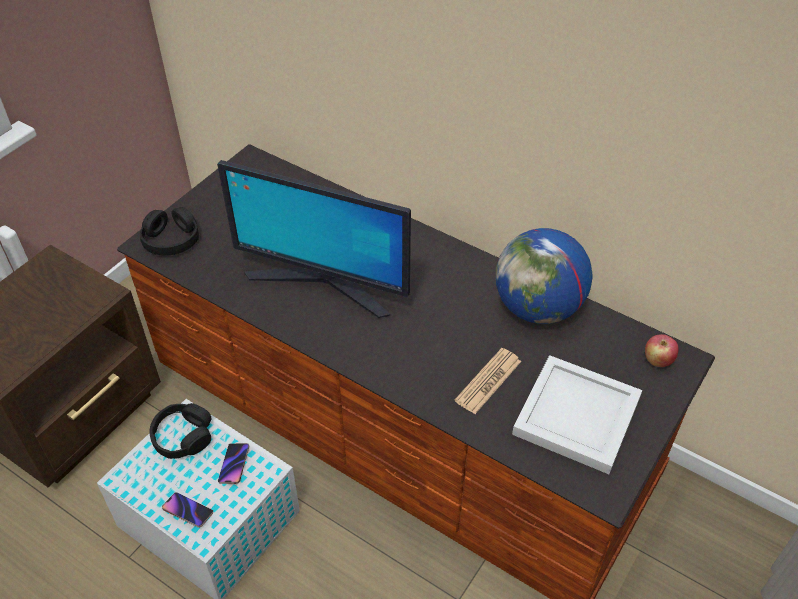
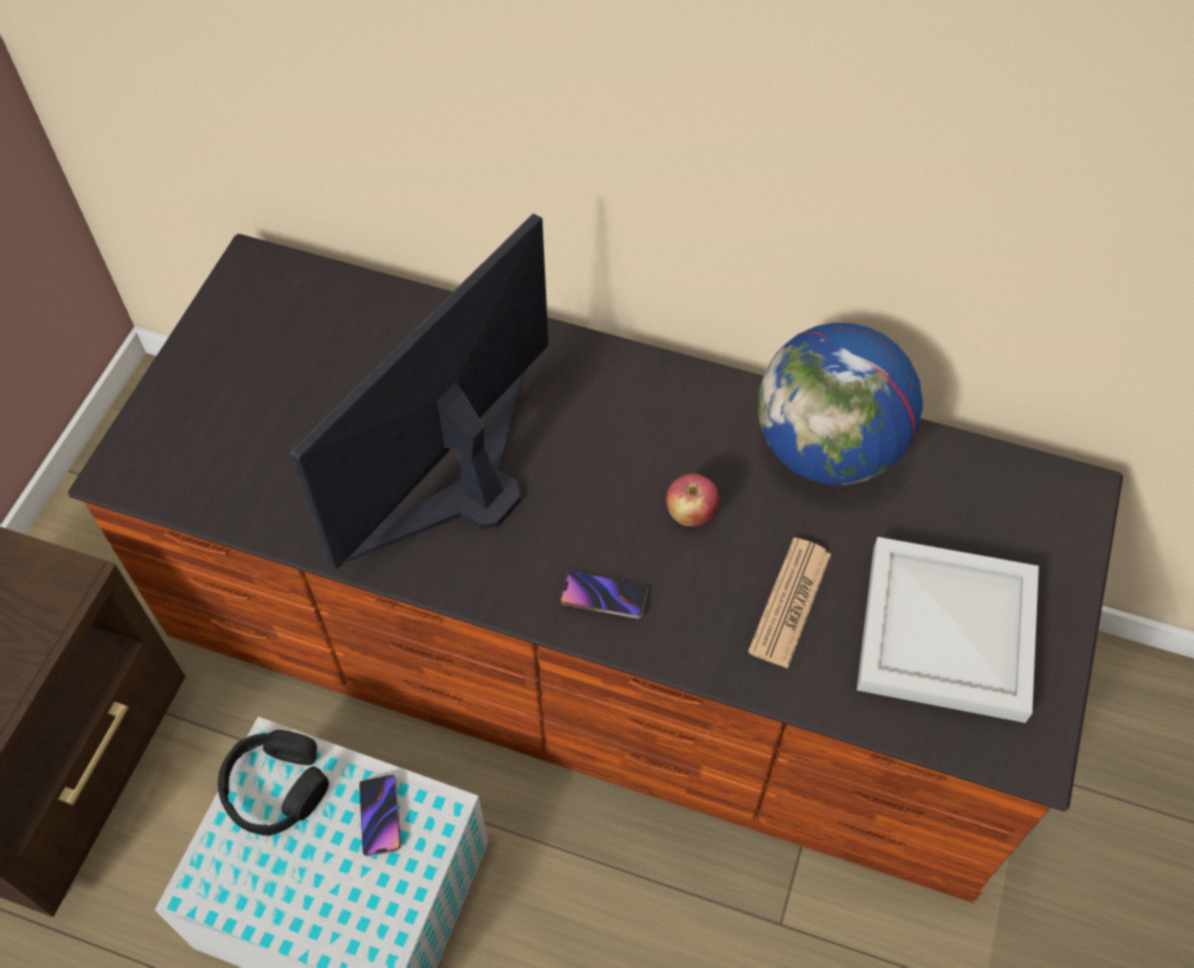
camera: 15 degrees left, 10 degrees up
(171, 239) = (163, 455): black headphones -> none
(188, 511) = (330, 920): phone -> phone (604, 597)
(324, 283) = (461, 482): monitor -> monitor turned 120 degrees clockwise
(657, 361) = (1040, 502): apple -> apple (690, 514)

